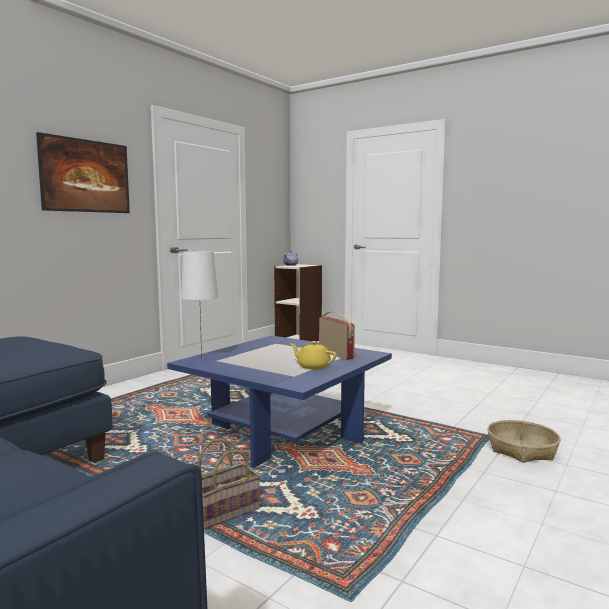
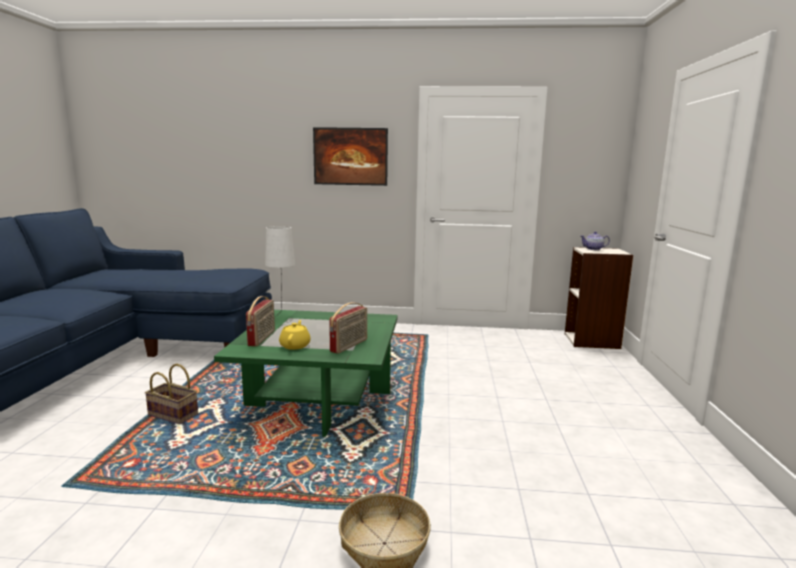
camera: 60 degrees right, 5 degrees up
(271, 373) = (262, 338): none -> radio
(284, 434) = (319, 400): blue coffee table -> green coffee table

